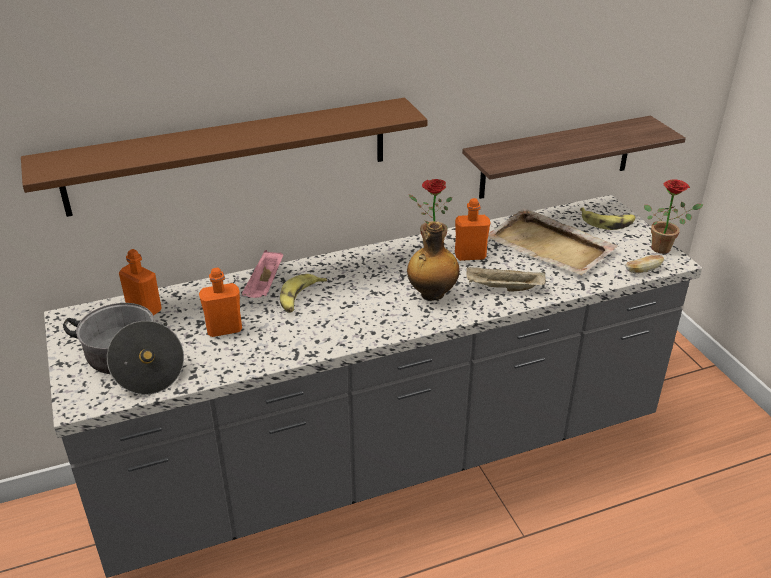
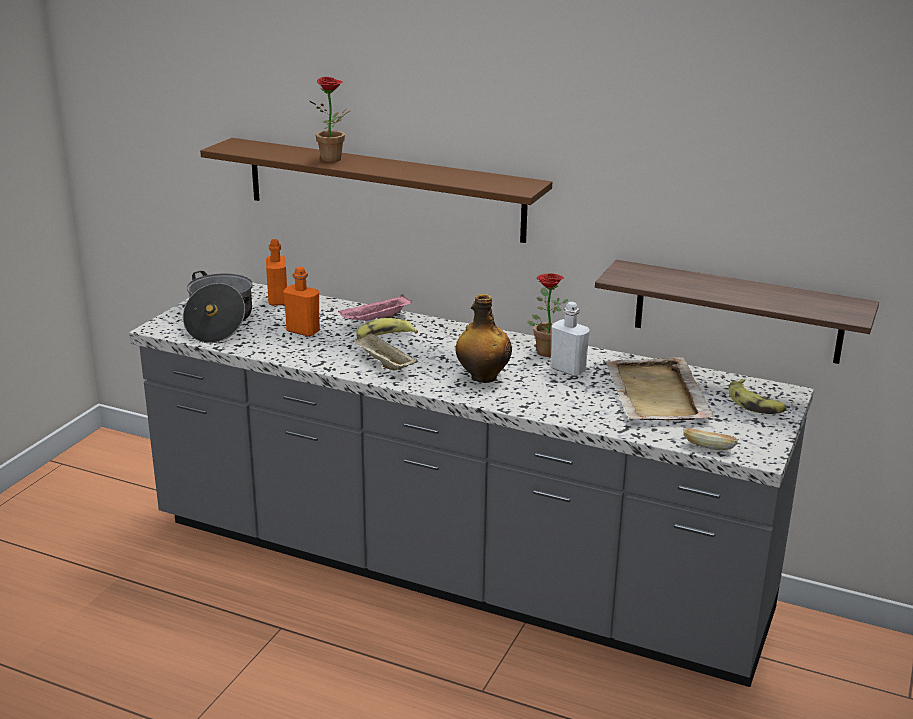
camera: 45 degrees right, 10 degrees down
(470, 256) = (568, 369): orange bottle -> white bottle
(503, 288) = (548, 400): beige tray -> beige tray (383, 364)
(664, 247) = (773, 444): potted plant -> potted plant (335, 160)

